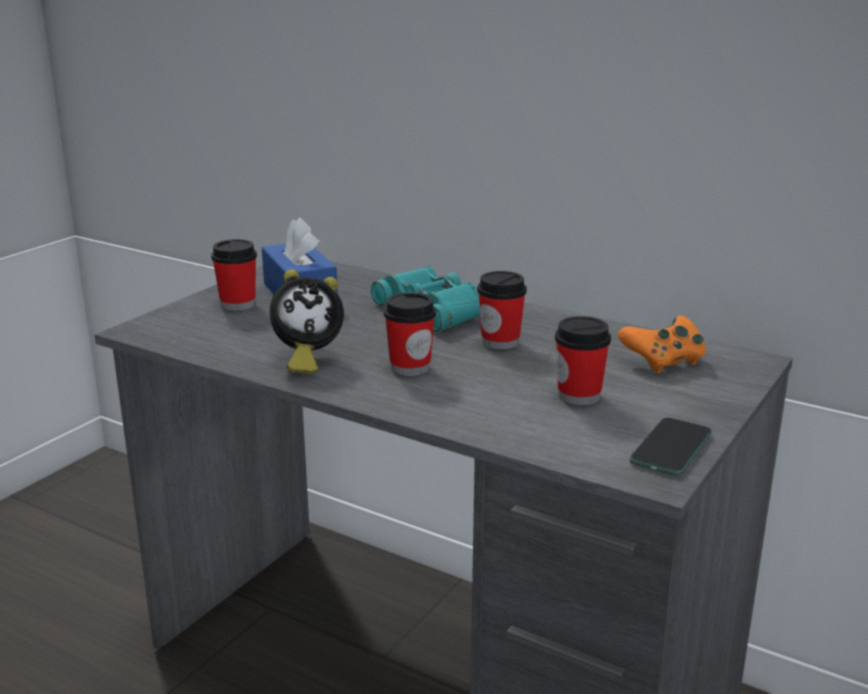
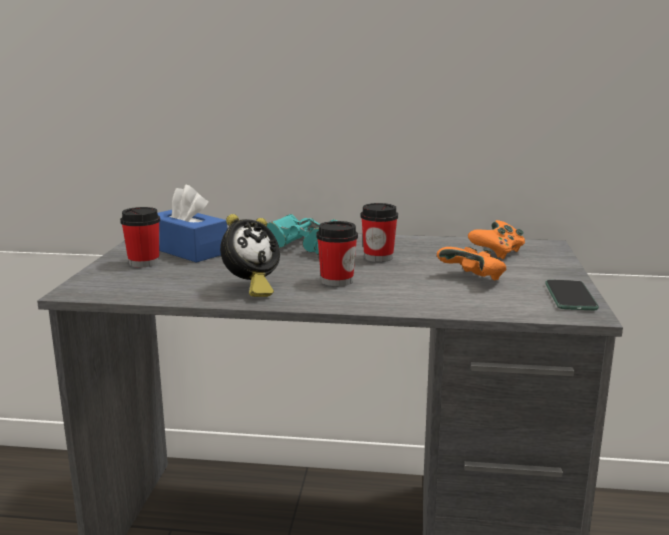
camera: 25 degrees left, 5 degrees down
(579, 396) = (473, 278): cup -> orange game controller

